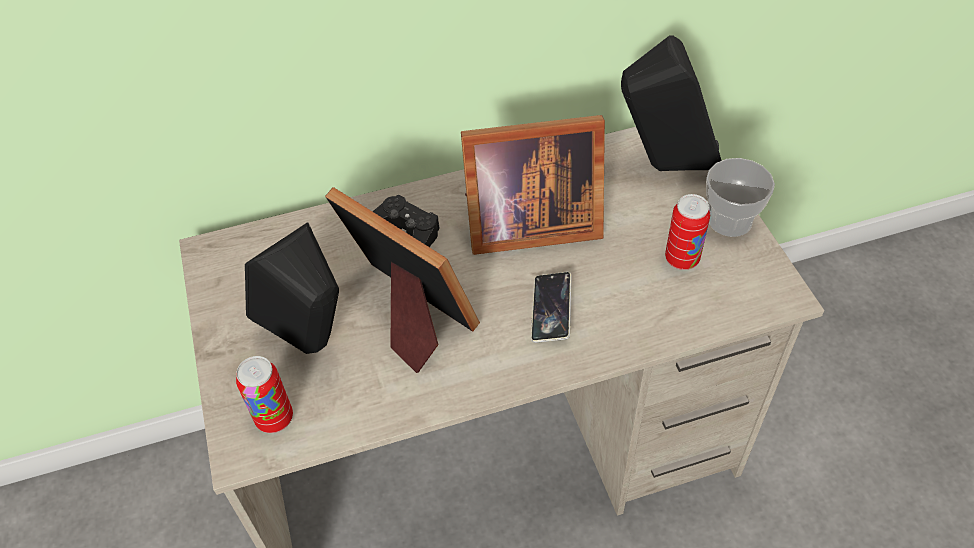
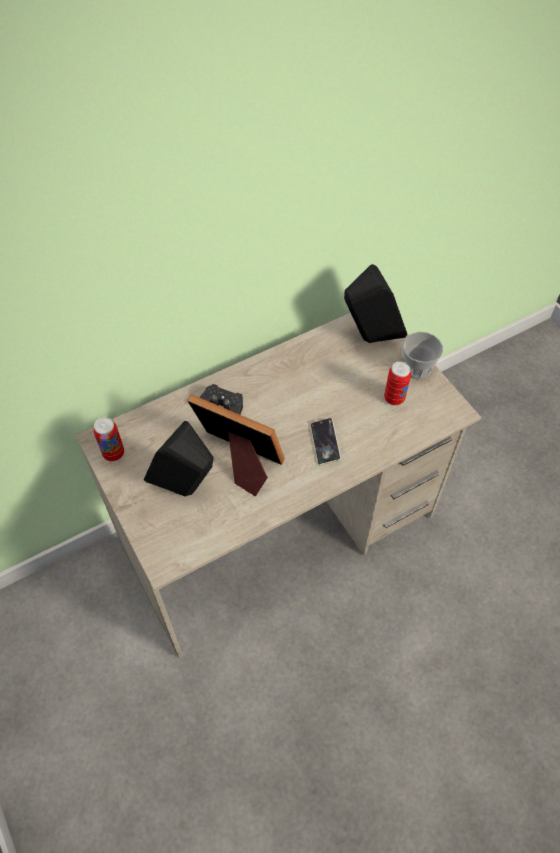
camera: 15 degrees left, 5 degrees up
(274, 418) = (177, 539): can -> can (113, 453)
(527, 224) = (296, 390): picture frame -> none

